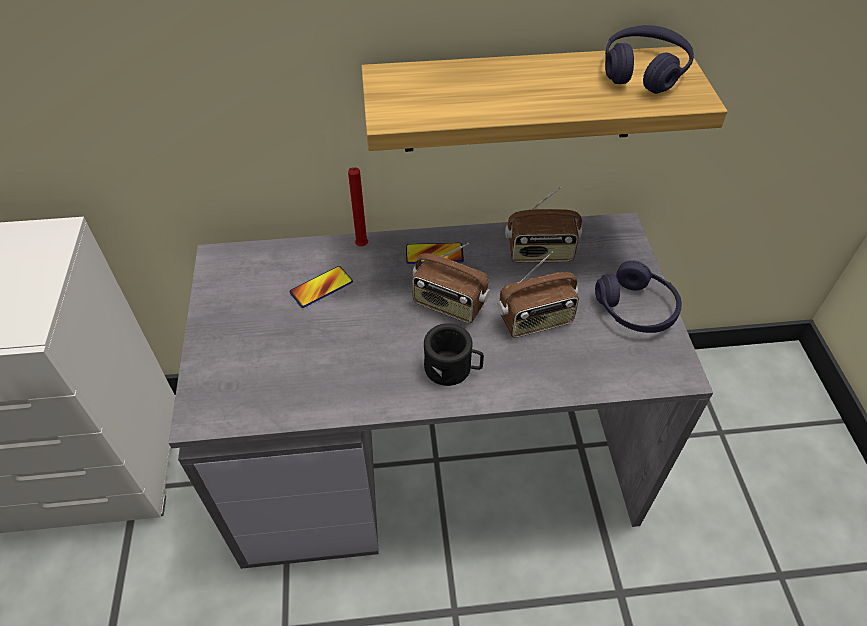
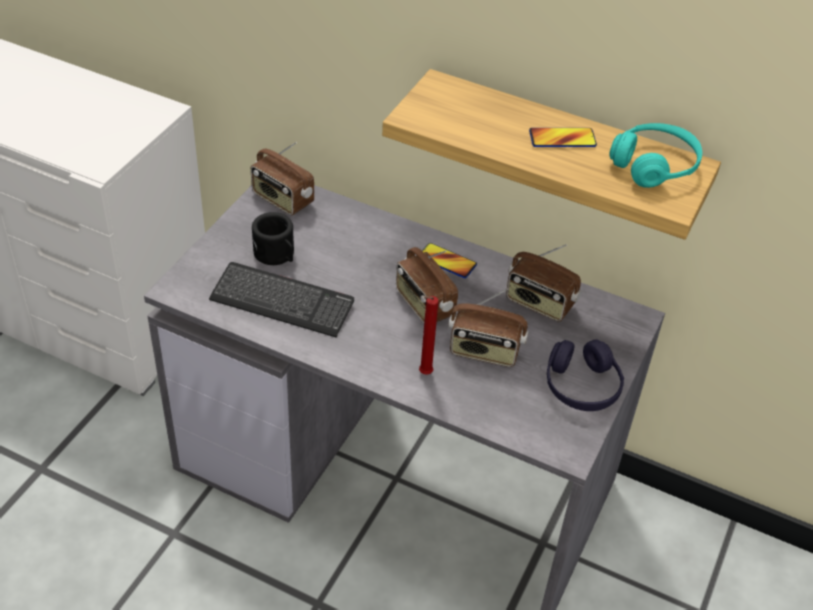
camera: 30 degrees right, 5 degrees down
(237, 269) = (282, 199): none -> radio
(318, 371) = (282, 302): none -> keyboard
(321, 287) = (334, 243): phone -> phone (562, 139)
(361, 247) = (391, 228): red candle -> red candle (423, 374)
(453, 368) = (384, 351): black mug -> black mug (277, 255)
(643, 71) = (654, 166): purple headphones -> turquoise headphones

